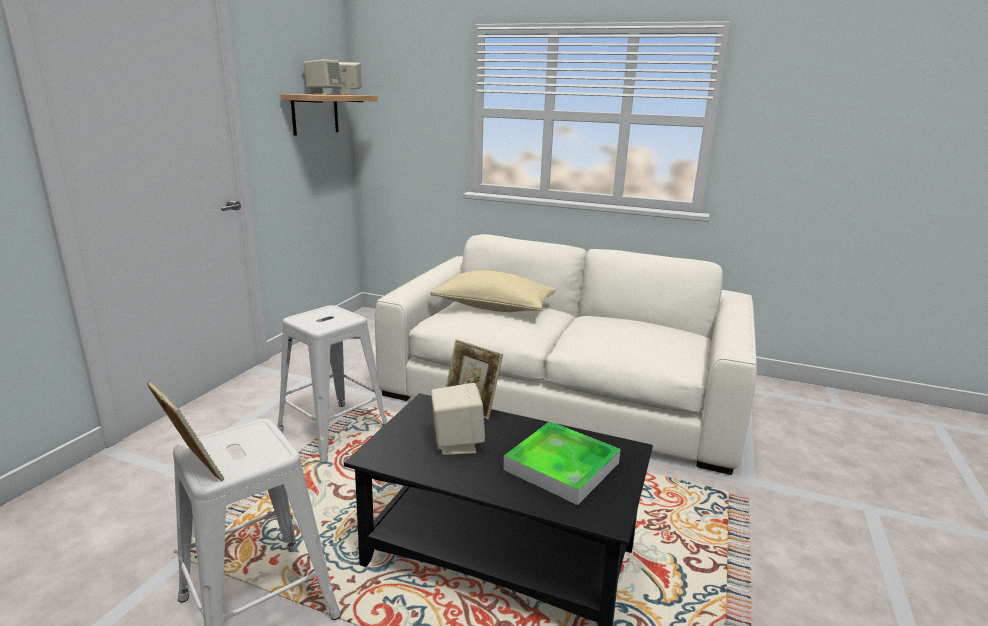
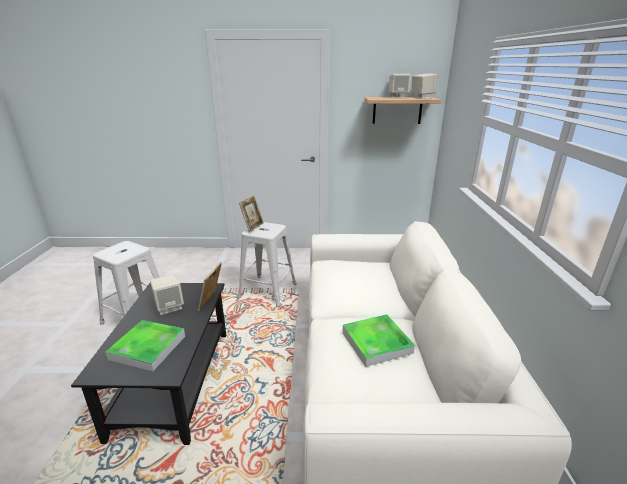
camera: 70 degrees right, 5 degrees up
(192, 469) = (107, 248): picture frame -> picture frame (252, 227)
(493, 308) = (366, 275): beige pillow -> none
(624, 328) = (376, 342): none -> tray

